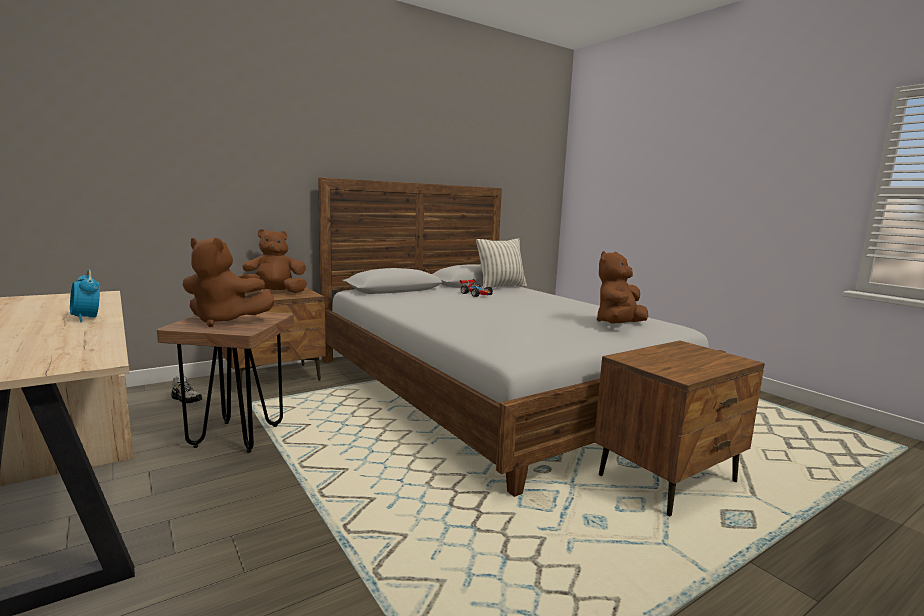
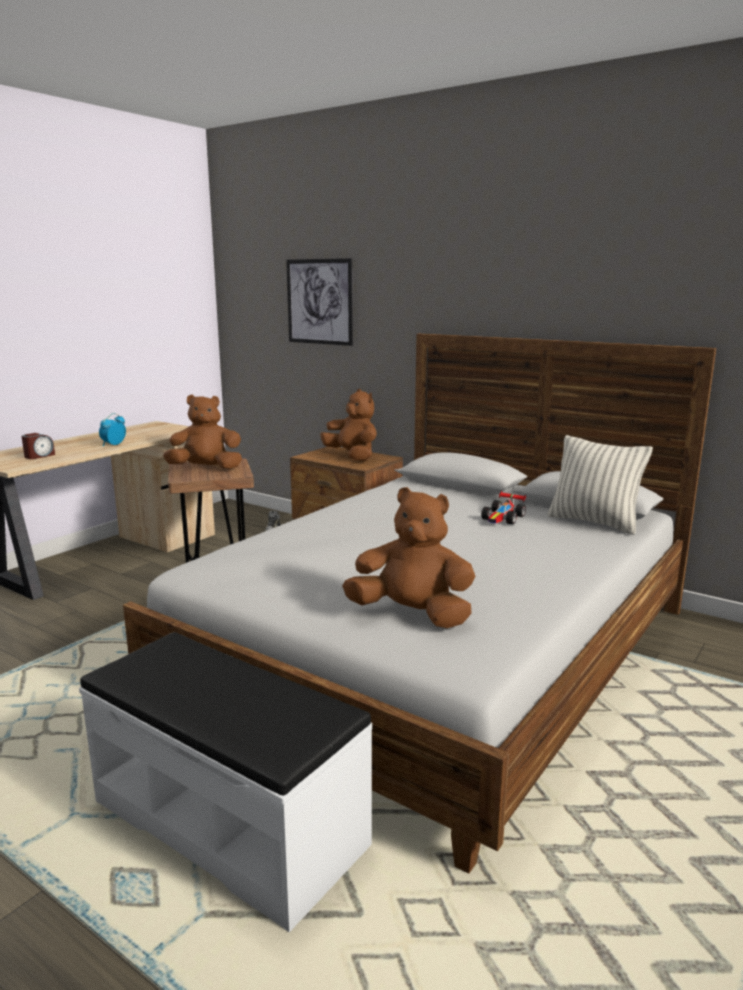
camera: 70 degrees right, 5 degrees up
(46, 348) = (39, 456): none -> alarm clock
(186, 142) = (319, 302): none -> picture
(224, 321) = (206, 468): brown plush toy -> brown plush toy turned 90 degrees clockwise
(668, 479) = (230, 822): brown nightstand -> white bench

